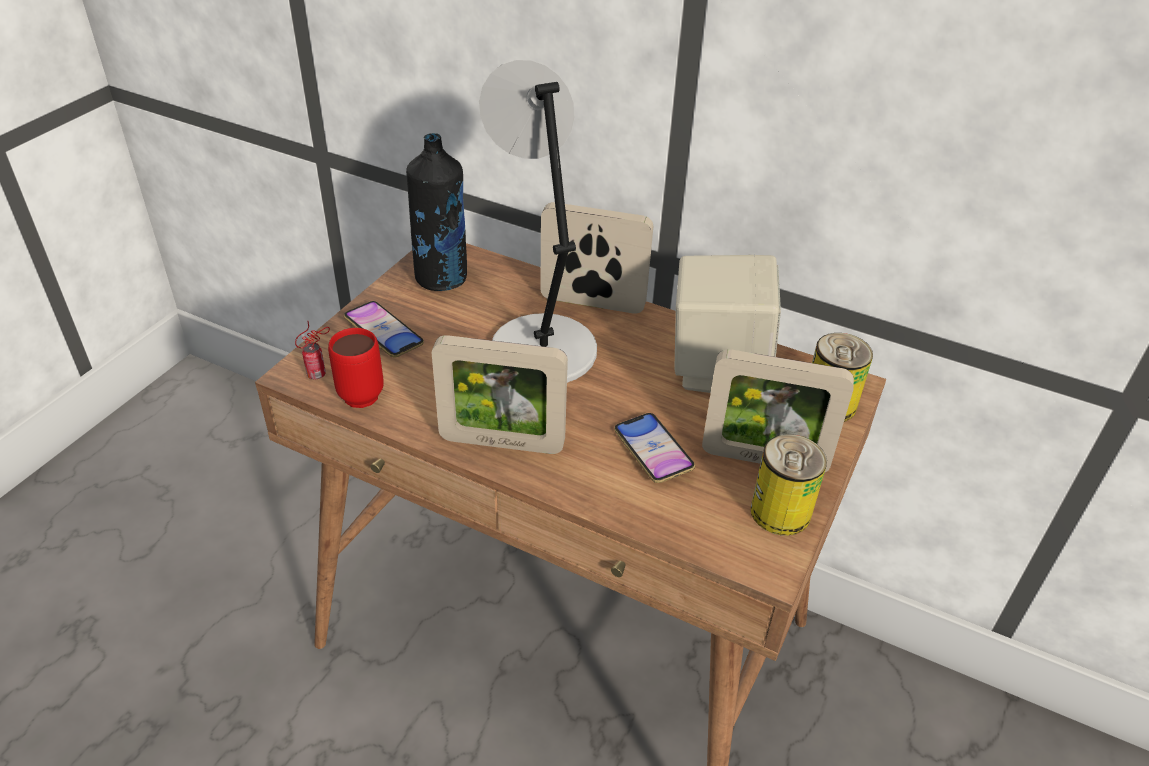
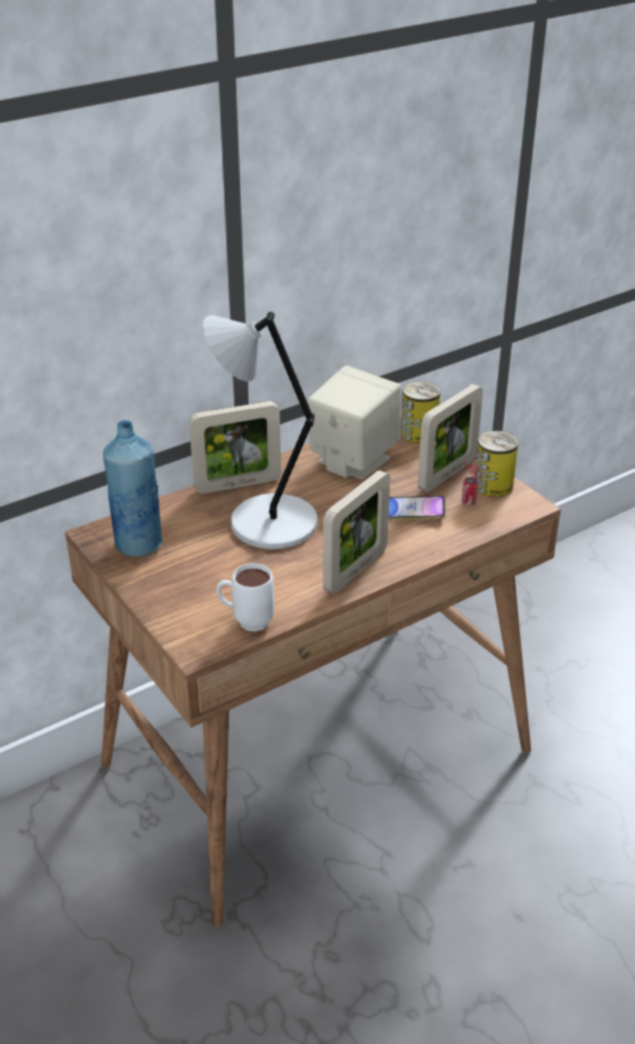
camera: 60 degrees left, 5 degrees down
(318, 373) = (206, 638): can -> can (467, 501)
(360, 391) = (246, 621): red mug -> white mug
(384, 334) = (184, 592): phone -> none
(442, 279) = (138, 544): black bottle -> blue bottle
(592, 303) = (237, 484): picture frame -> picture frame turned 150 degrees counterclockwise

